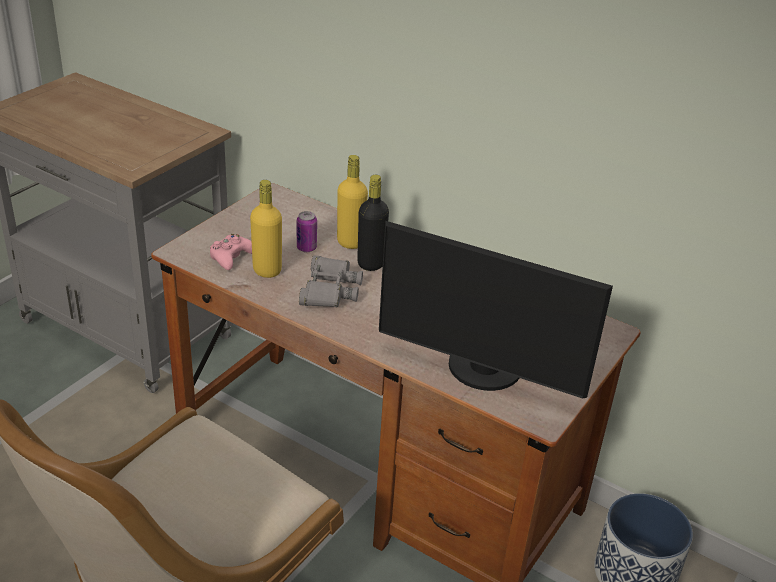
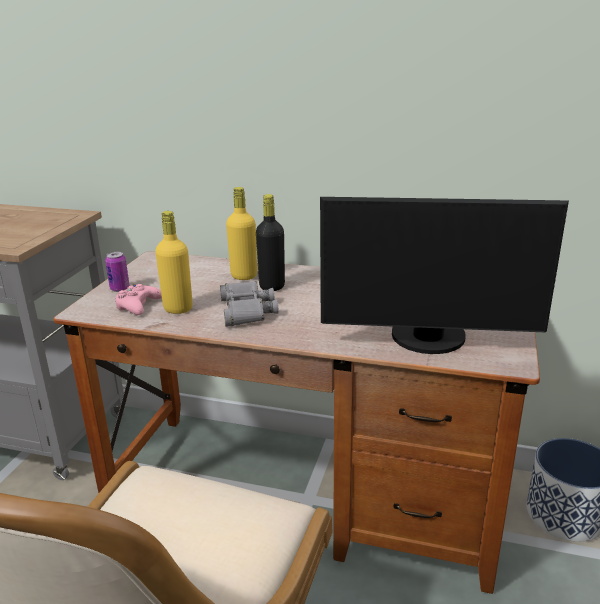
camera: 15 degrees left, 10 degrees down
(306, 248) = (206, 286): can -> can (120, 288)

